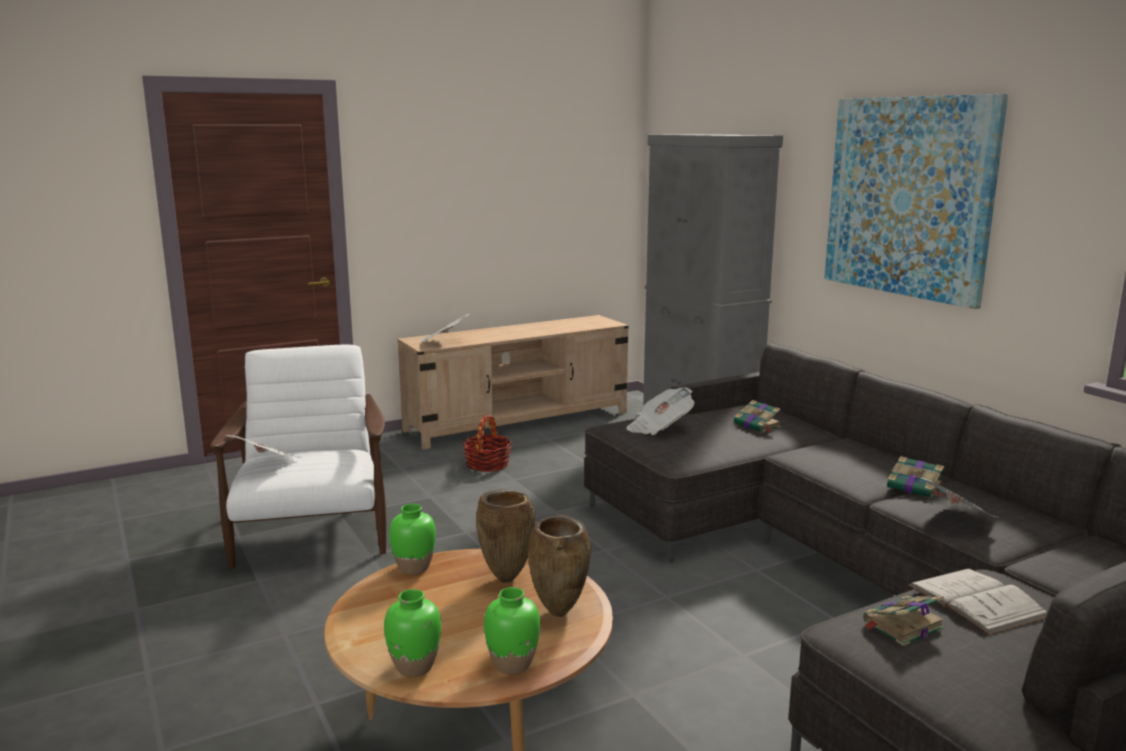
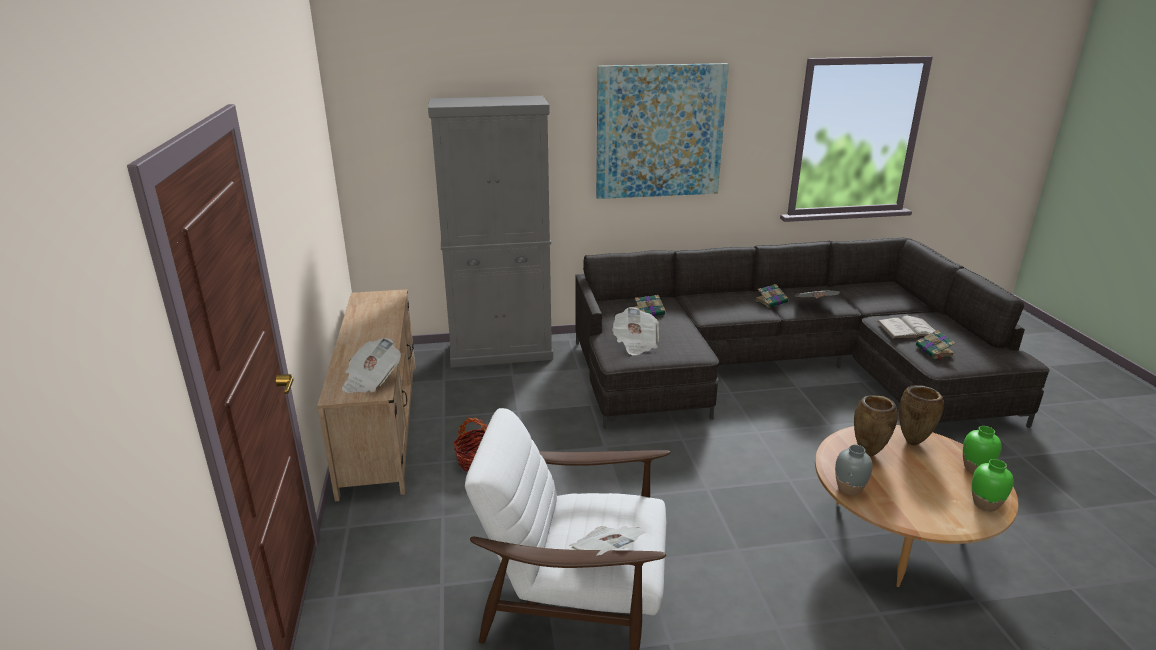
camera: 70 degrees left, 10 degrees up
(414, 568) = (849, 489): green vase -> grey vase

